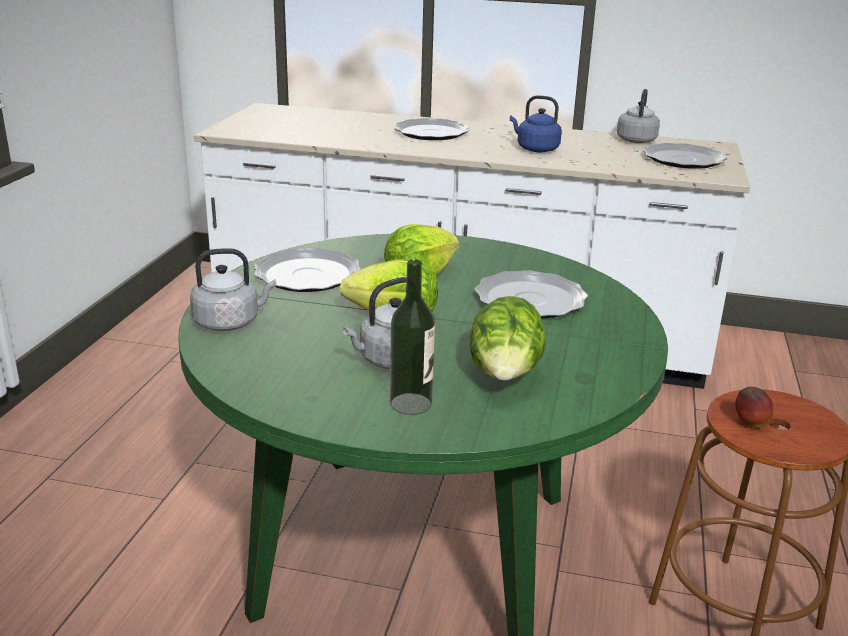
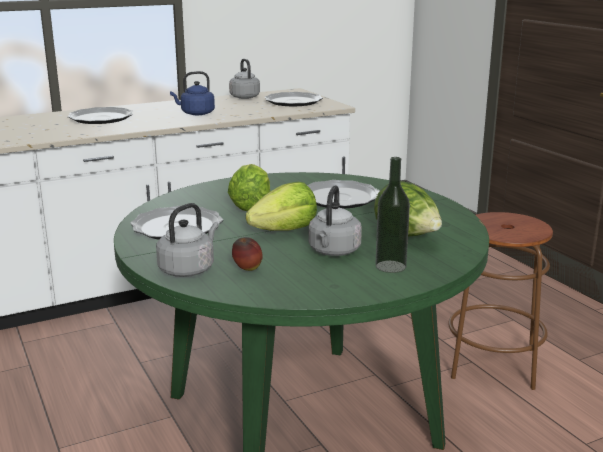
camera: 40 degrees left, 5 degrees down
(750, 425) = (498, 231): apple -> apple (247, 270)

